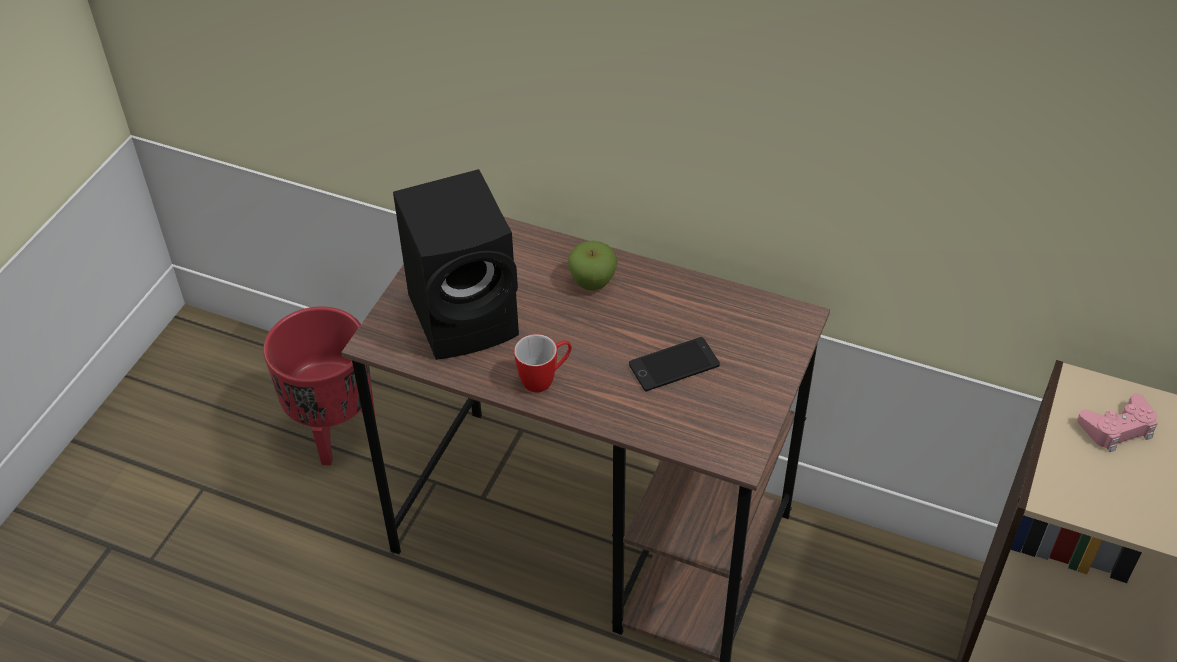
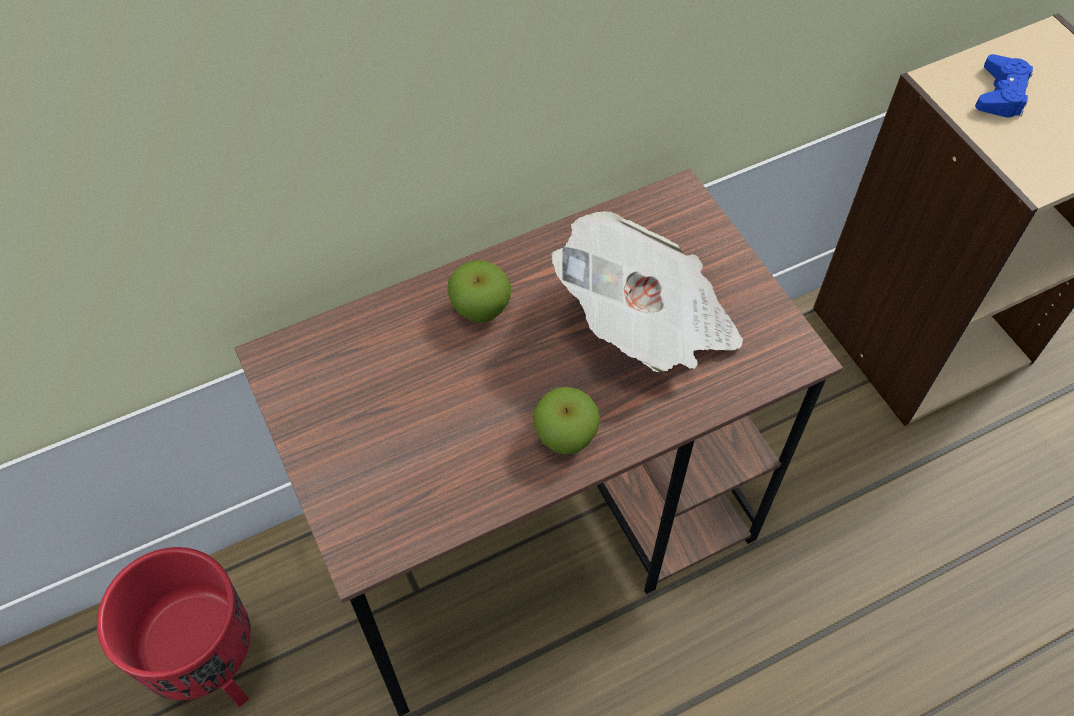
camera: 50 degrees left, 10 degrees up
(467, 315) = (413, 444): black speaker -> none
(545, 379) = (565, 437): mug -> apple
(674, 365) = (647, 323): phone -> newspaper
(1117, 428) = (1001, 94): pink game controller -> blue game controller

